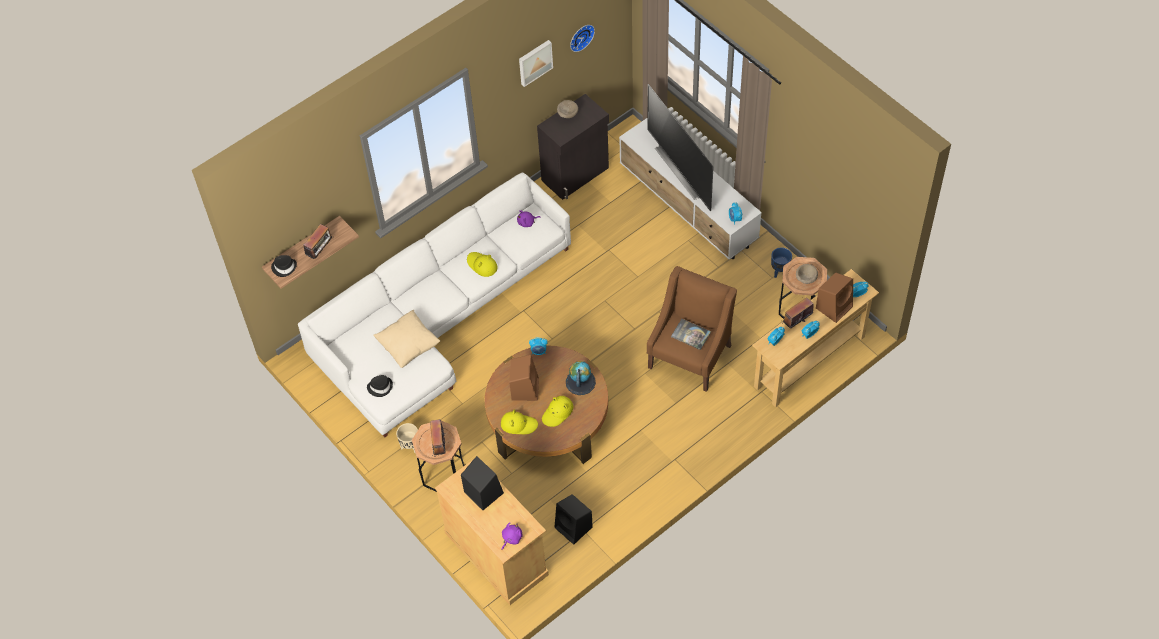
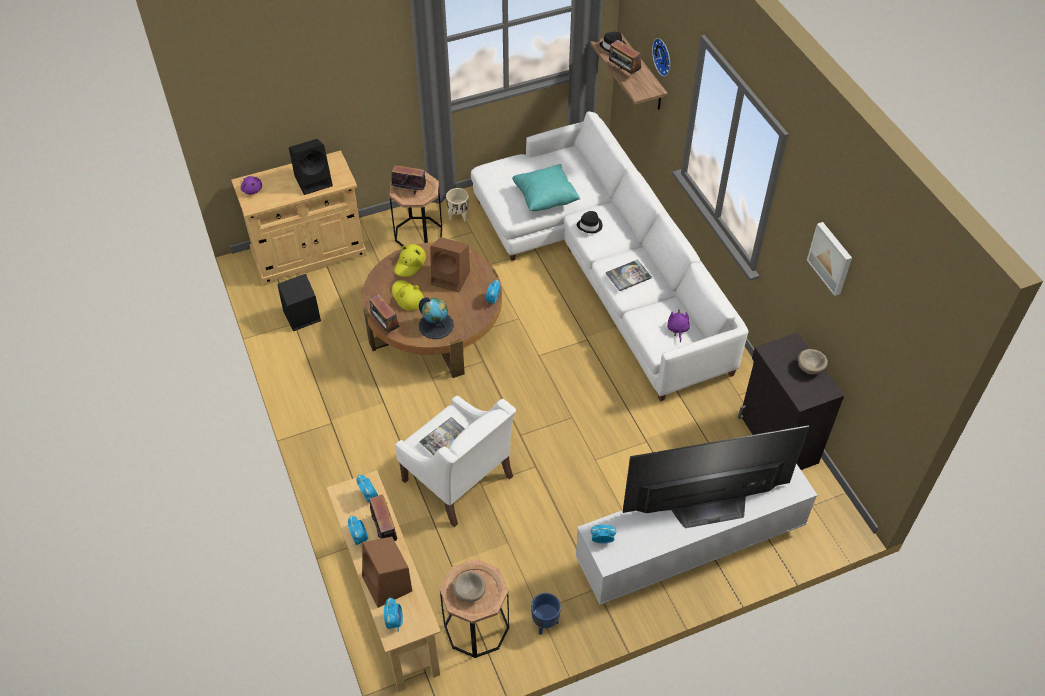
camera: 105 degrees right, 5 degrees down
(380, 387) = (505, 170): black hat -> black hat (590, 225)
(408, 346) = (545, 199): beige pillow -> turquoise pillow
(482, 265) = (628, 276): yellow hat -> book
(580, 36) = (876, 323): wall clock -> wall clock (664, 56)
(595, 417) = (385, 326): none -> radio
(690, 356) = (458, 479): brown armchair -> white armchair

